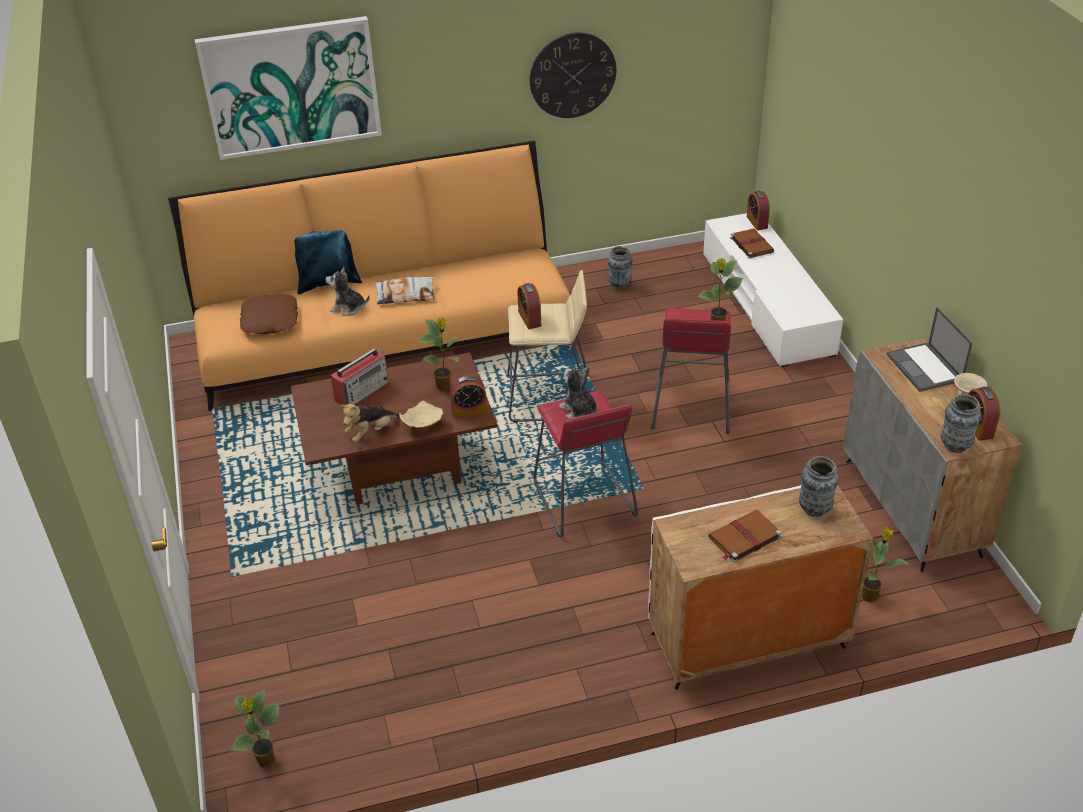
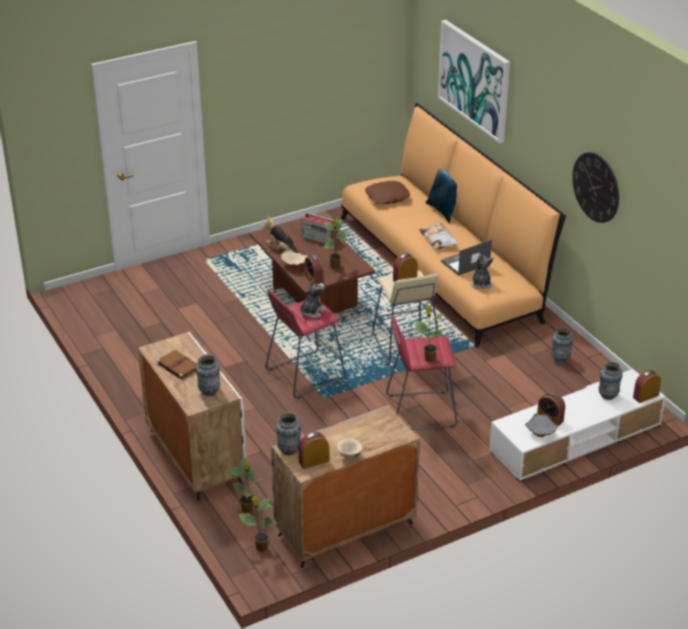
camera: 75 degrees right, 5 degrees down
(266, 761) = (81, 299): potted plant -> potted plant (260, 548)
(348, 308) = (413, 221): plush toy -> plush toy (481, 284)
(751, 244) = (608, 396): brown book -> vase
(785, 289) = (550, 418): none -> alarm clock
(810, 300) = (541, 433): none -> grey bowl
(925, 368) = (377, 436): laptop -> laptop (465, 263)

